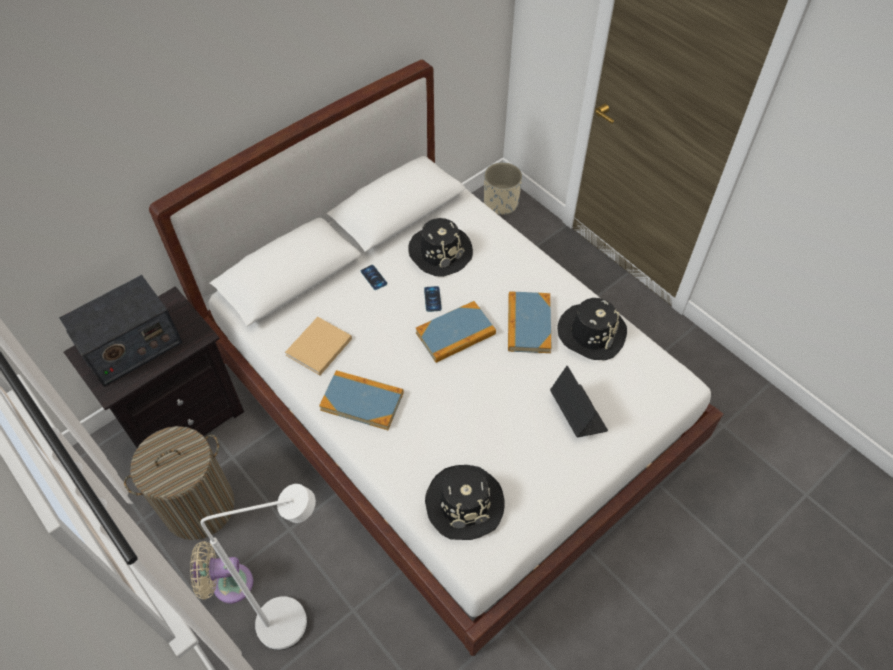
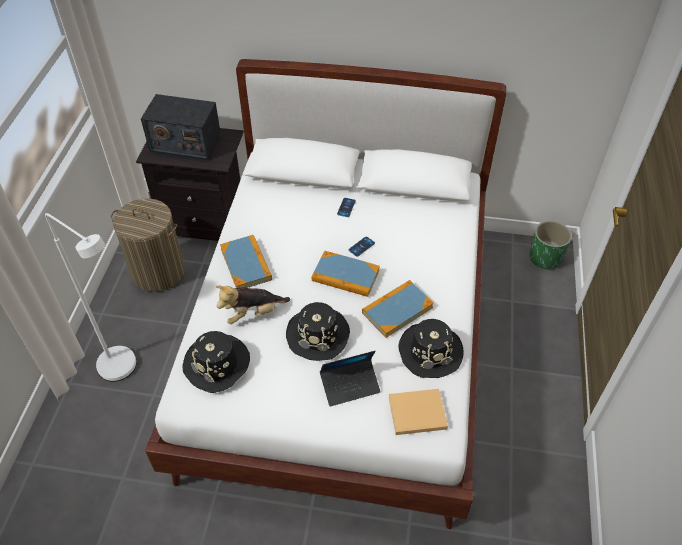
camera: 50 degrees right, 5 degrees down
(228, 584) = (122, 321): beige fan -> none
(318, 348) = (264, 218): beige book -> beige book (415, 413)
(429, 434) = (253, 313): none -> plush toy
(440, 252) = (405, 225): black hat -> black hat (318, 334)
(501, 203) = (545, 258): beige planter -> green planter
(577, 413) = (350, 385): laptop -> laptop turned 45 degrees clockwise

